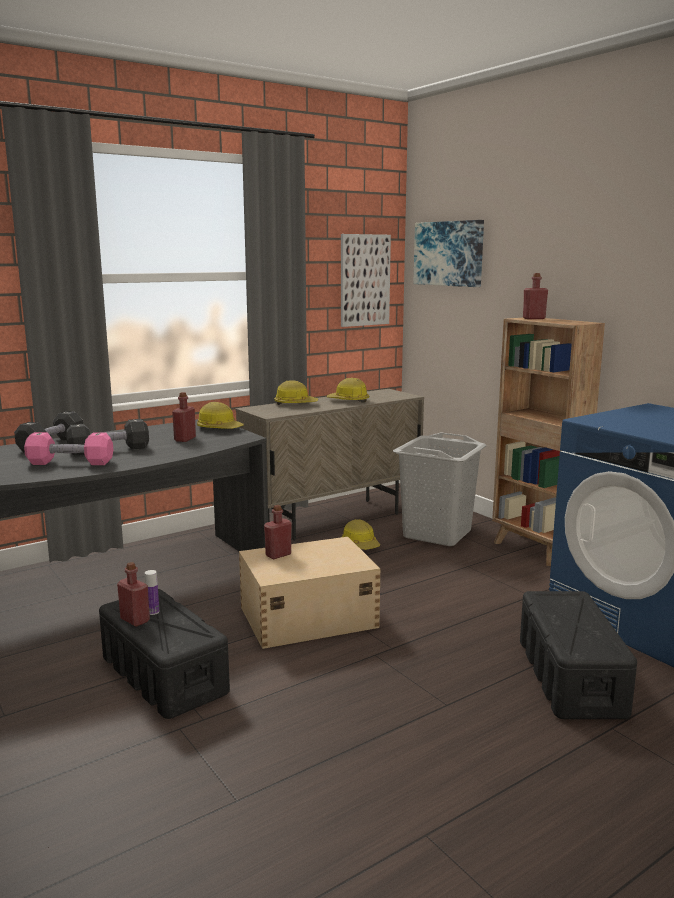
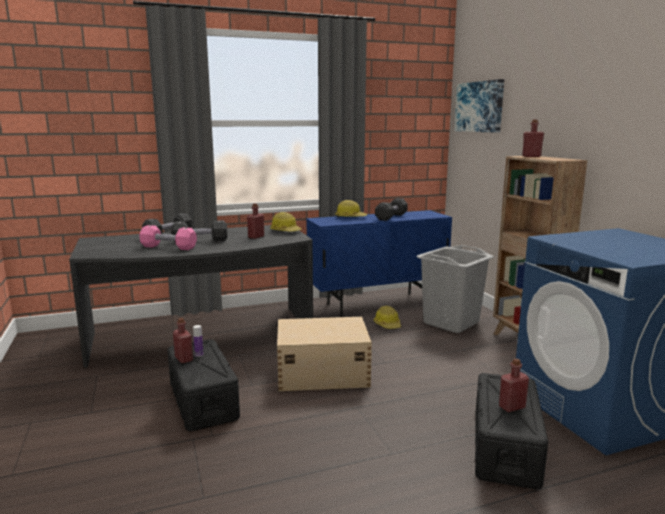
camera: 15 degrees right, 0 degrees up
(278, 555) = (303, 324): red bottle -> red bottle (512, 407)
(333, 519) = (377, 304): beige cabinet -> blue cabinet
(348, 401) = (391, 217): hard hat -> black dumbbell
(364, 280) = (416, 128): picture -> none

